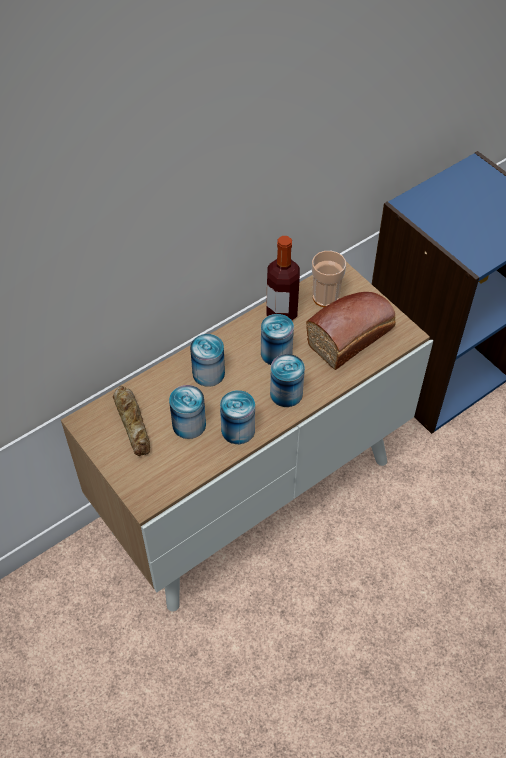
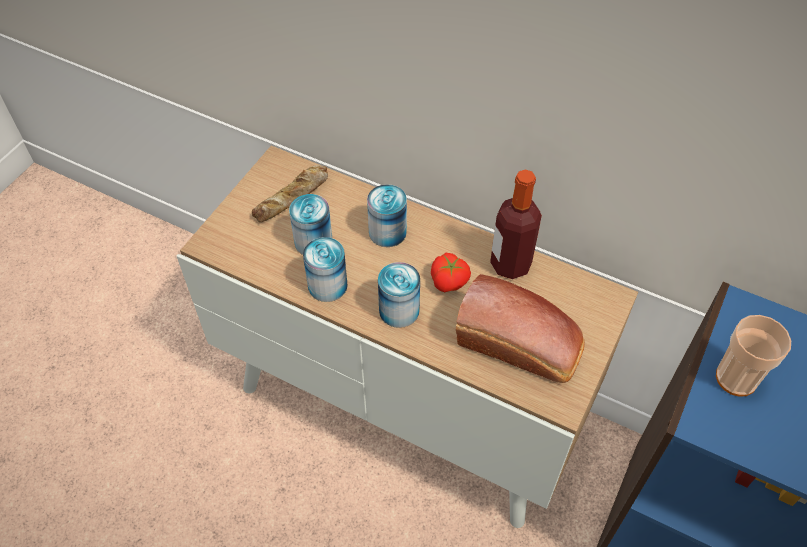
camera: 65 degrees right, 0 degrees up
(276, 353) = (450, 280): can -> tomato
(325, 297) = (562, 297): cup -> cup (736, 378)

